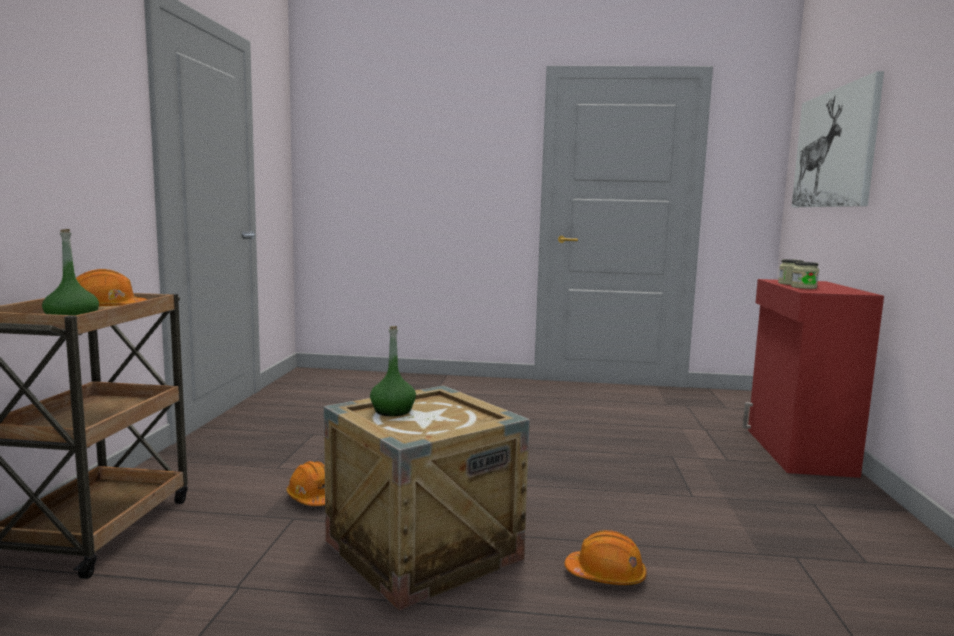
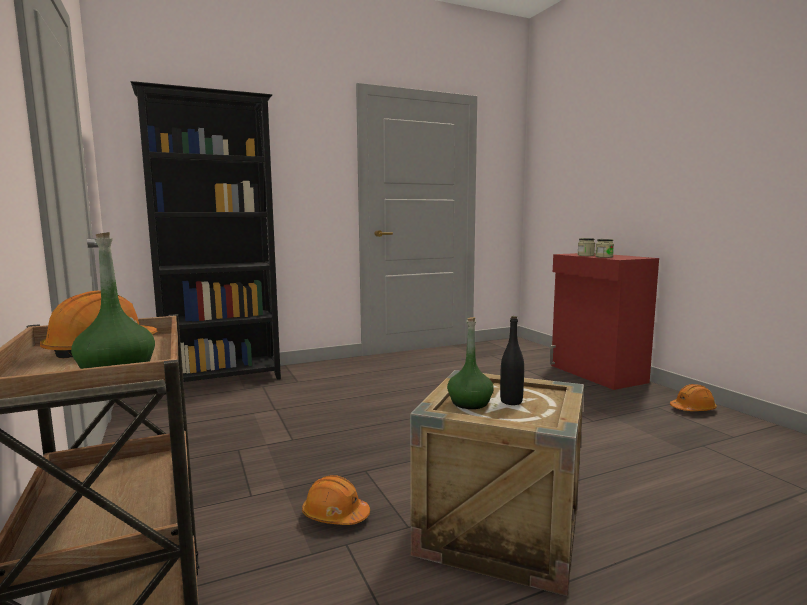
camera: 30 degrees left, 0 degrees up
(376, 378) = (223, 380): none -> black bookcase
(430, 418) = (511, 401): none -> black bottle
(606, 575) = (641, 499): orange hard hat -> orange hard hat (692, 409)
(834, 148) = (582, 159): picture -> none

